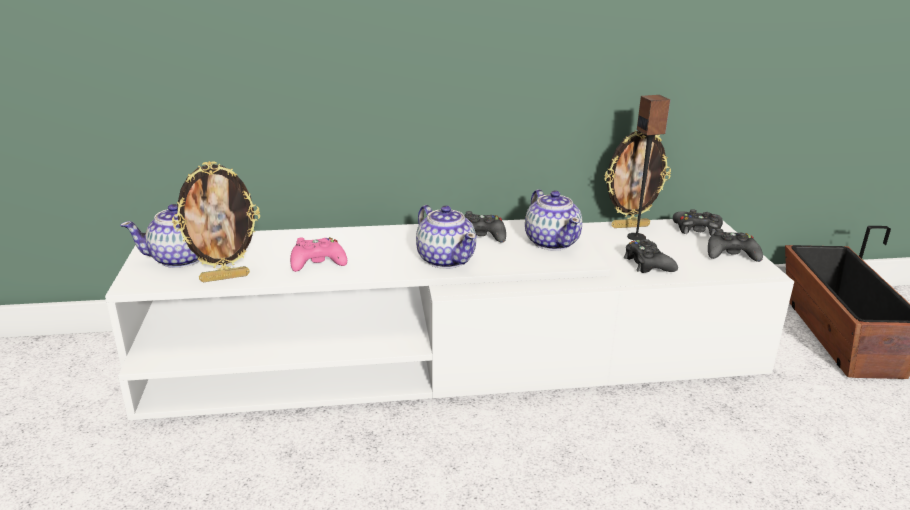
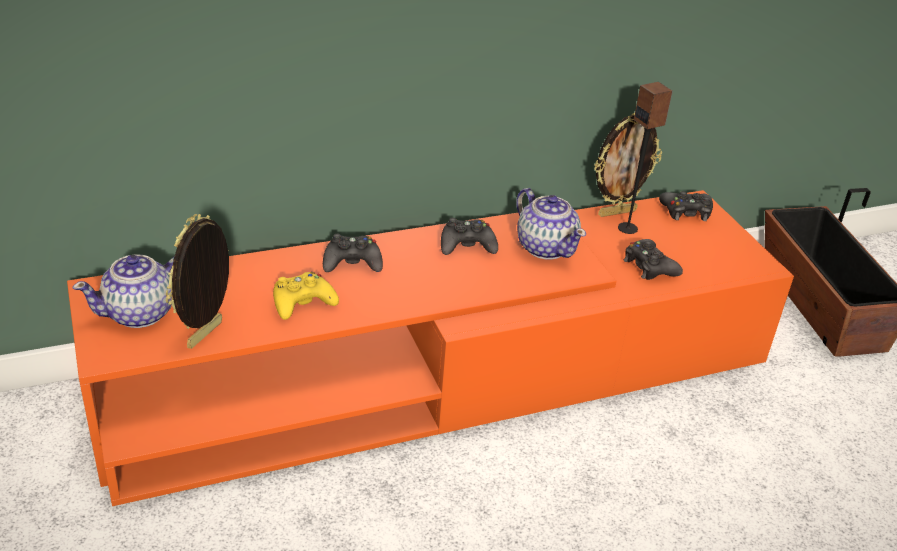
camera: 15 degrees left, 10 degrees up
(225, 277) = (206, 335): picture frame -> picture frame turned 150 degrees clockwise
(318, 262) = (302, 303): pink game controller -> yellow game controller
(446, 259) = (442, 284): teapot -> none
(453, 356) = (440, 376): white tv stand -> orange tv stand
(731, 254) = (727, 245): black game controller -> black game controller (352, 262)

